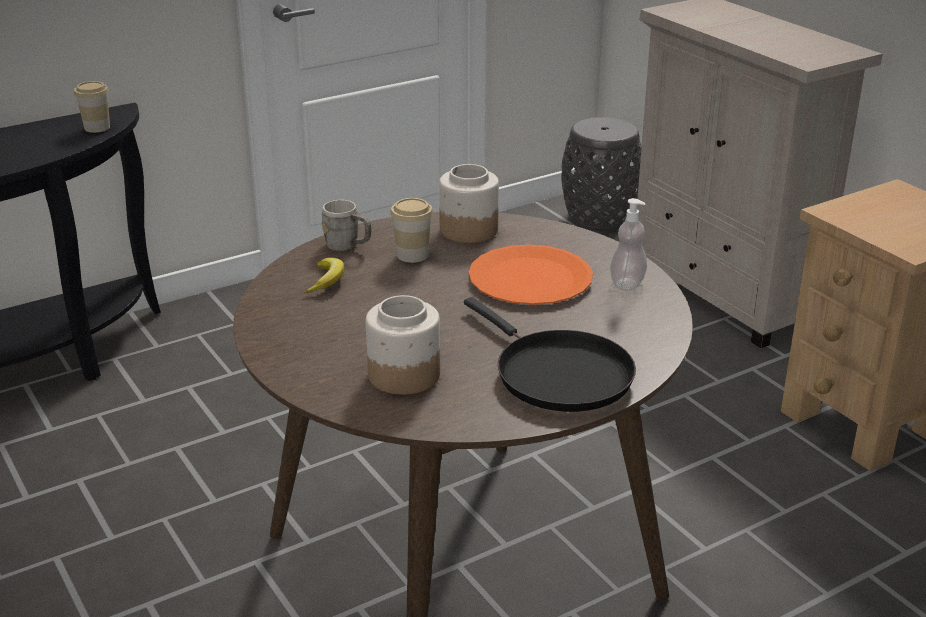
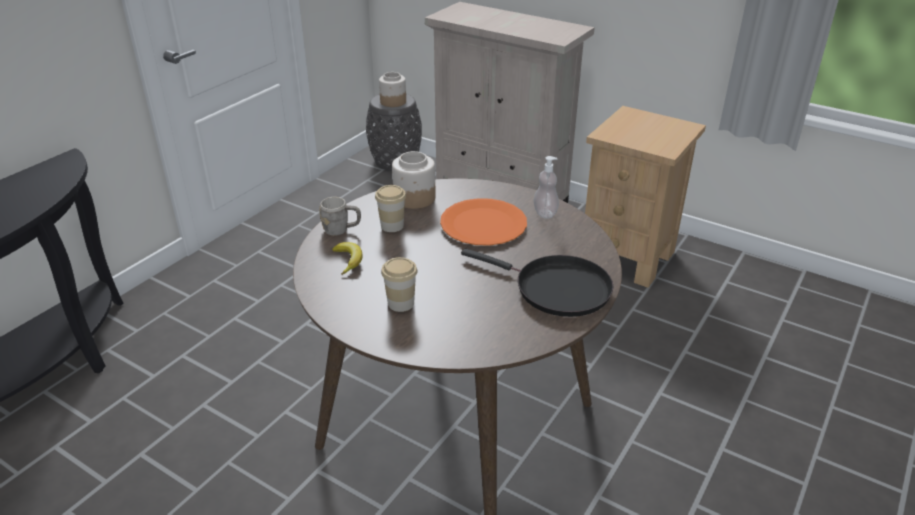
camera: 25 degrees left, 5 degrees up
(97, 128) = (60, 175): cup -> cup (401, 303)
(403, 375) = (460, 318): jar -> jar (393, 102)

